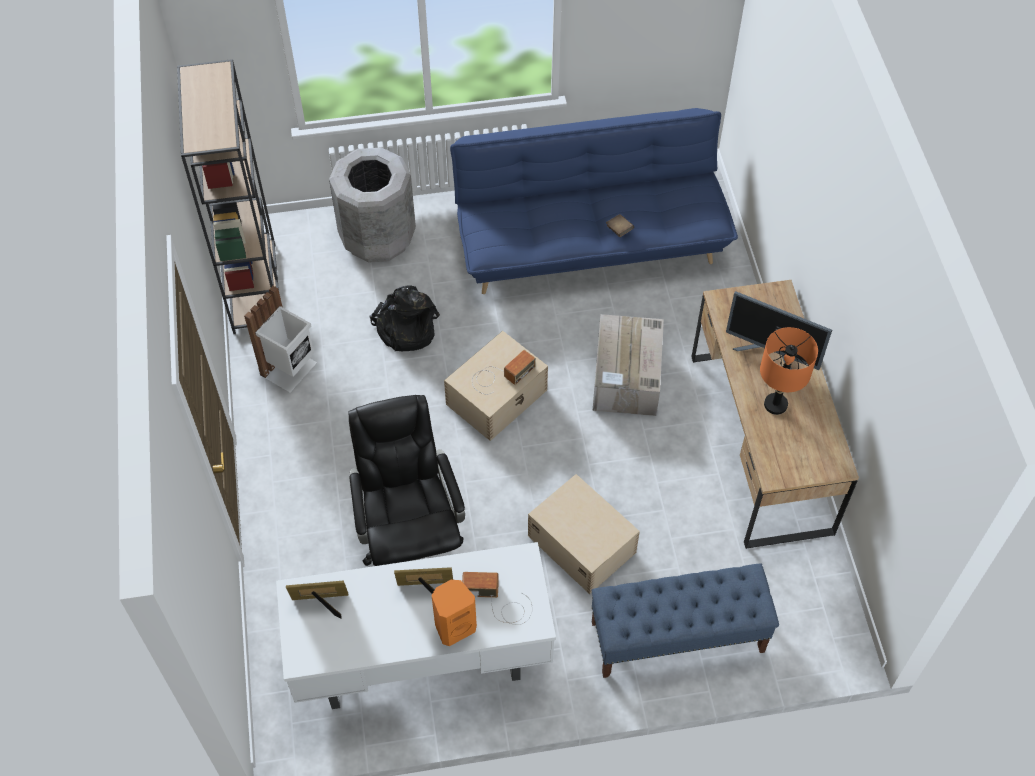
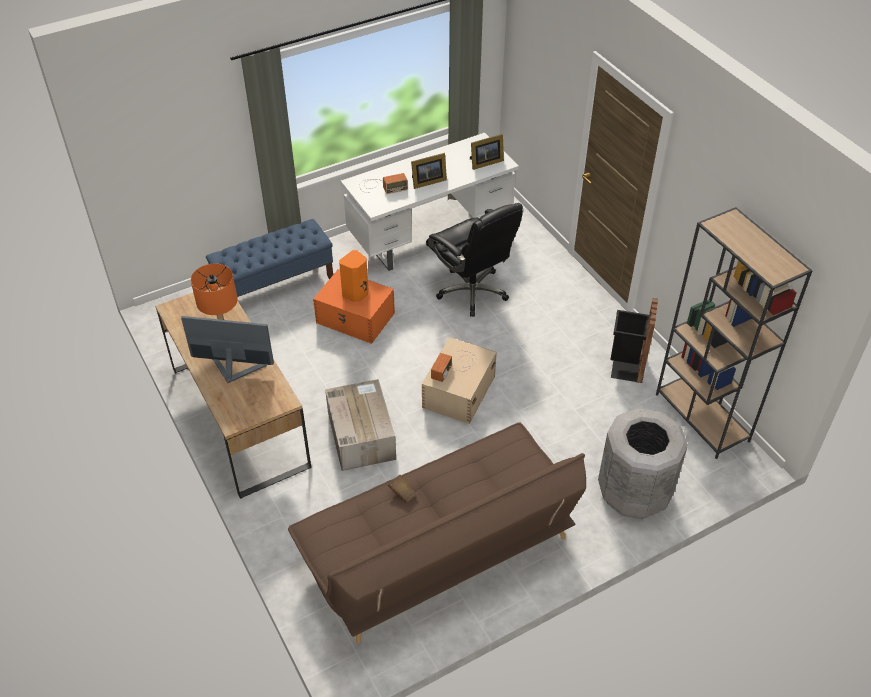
camera: 160 degrees right, 10 degrees down
(291, 369) = (626, 367): white trash can -> black trash can
(405, 329) = (559, 421): black backpack -> none
(454, 626) = (402, 171): orange speaker -> orange speaker (356, 294)
(581, 543) = (356, 318): beige storage box -> orange storage box
(589, 240) = (440, 550): blue sofa -> brown sofa

